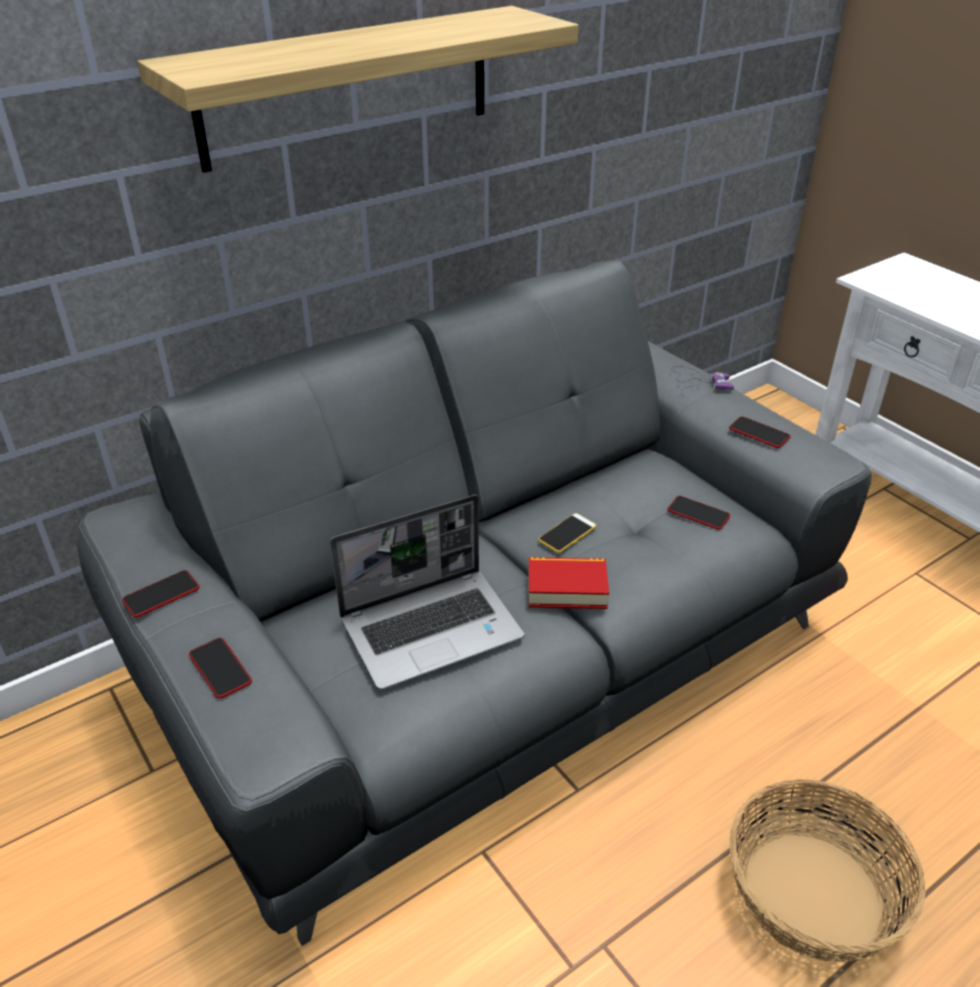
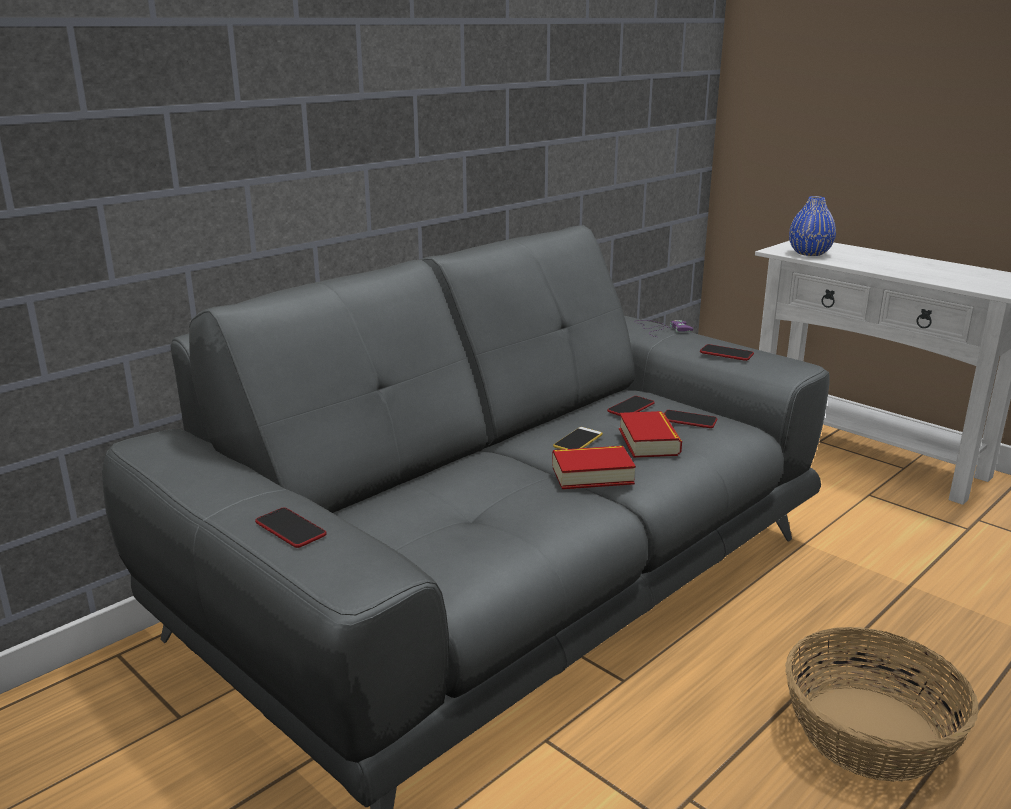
camera: 10 degrees left, 15 degrees down
(161, 595) = (211, 487): phone -> phone (631, 408)
(348, 87) = (357, 59): shelf -> none
(432, 628) = (477, 510): laptop -> none
(643, 544) = (648, 442): none -> book
(901, 288) = (809, 253): none -> blue vase

